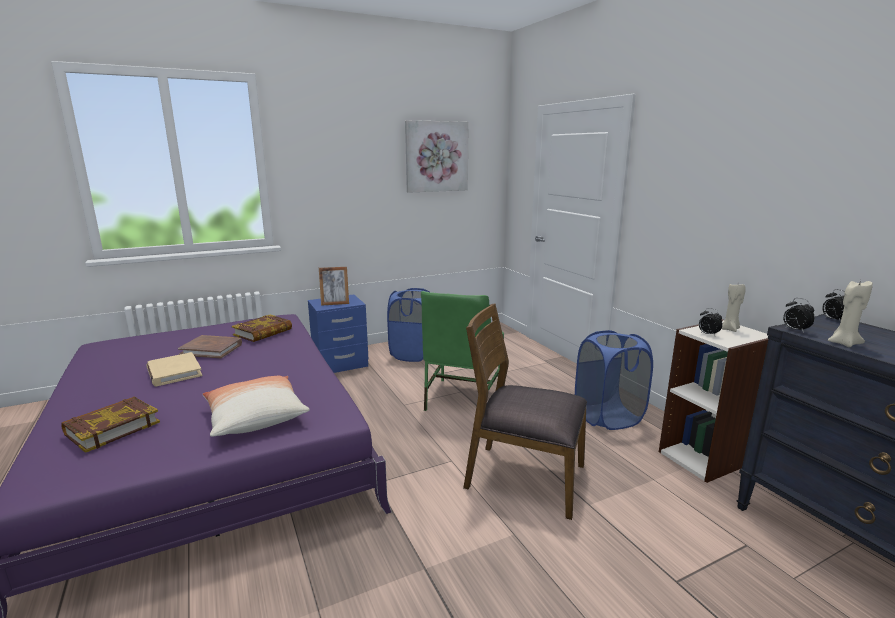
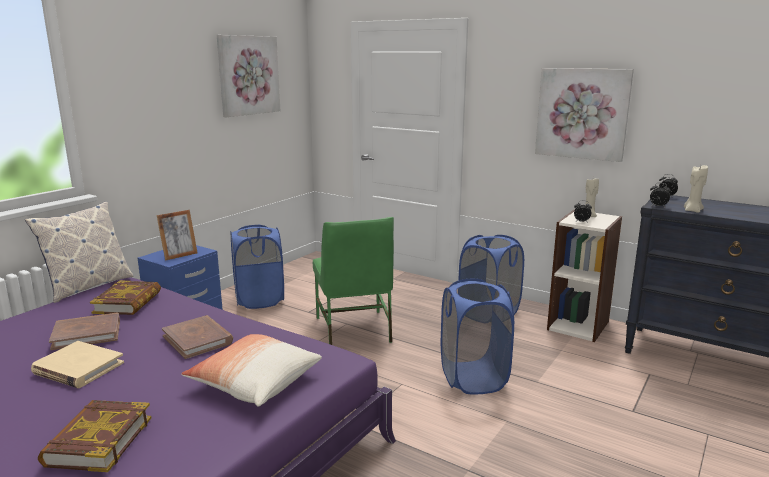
camera: 30 degrees left, 0 degrees up
(260, 315) = (88, 286): none -> pillow
(268, 371) = (198, 339): none -> brown book
(524, 477) = (473, 378): brown chair -> blue laundry basket
(744, 203) = (582, 113): none -> picture

